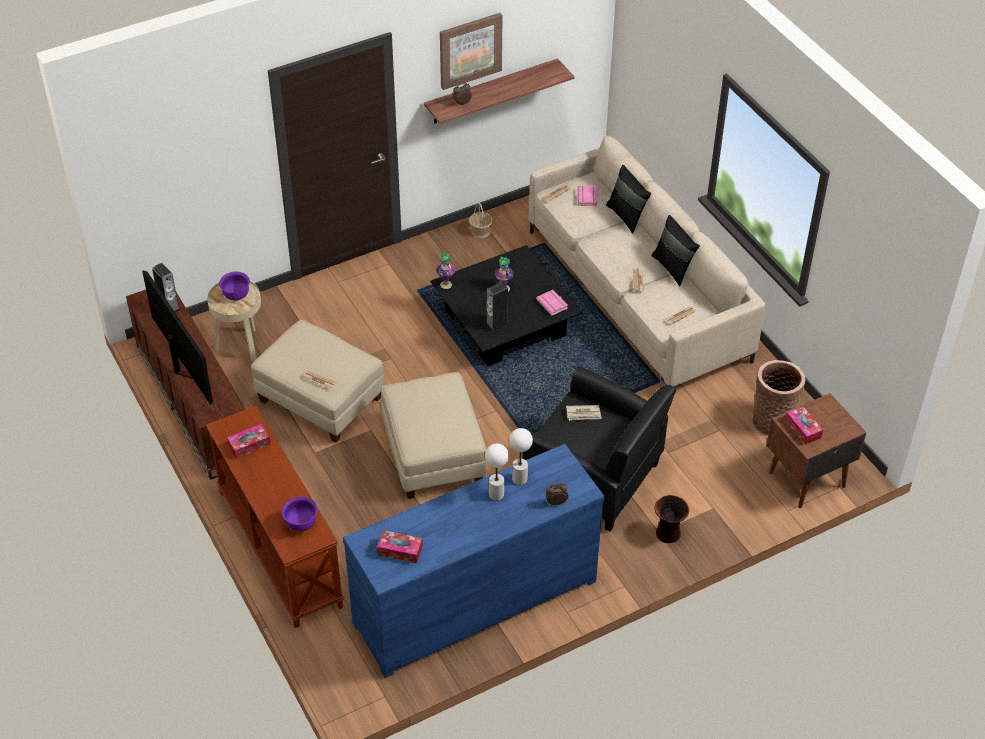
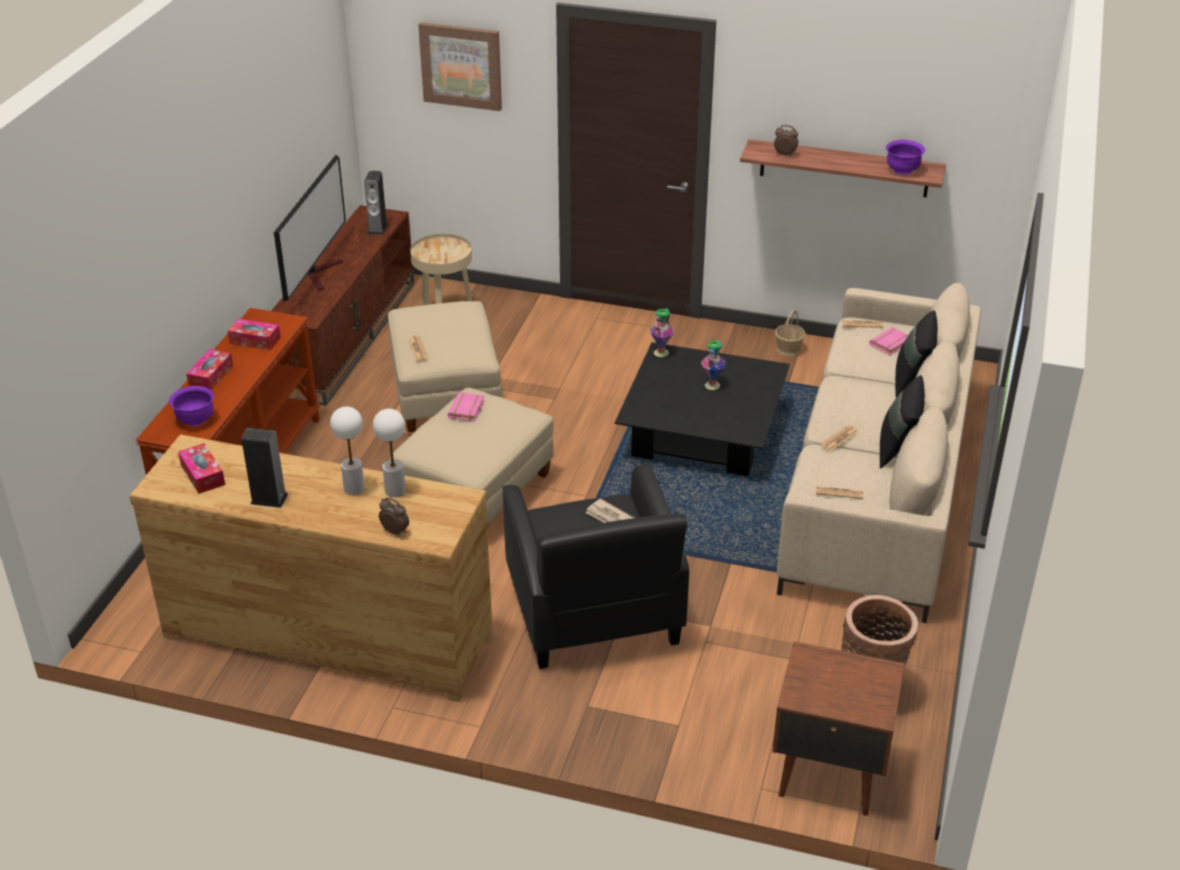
camera: 45 degrees right, 10 degrees down
(236, 295) = (446, 250): purple bowl -> purple bowl (902, 170)
(470, 50) = (820, 93): picture -> picture (461, 65)
(474, 600) = (328, 633): blue dresser -> brown dresser
(496, 324) = (661, 408): speaker -> speaker (269, 499)
(553, 304) = (741, 424): pink book -> pink book (467, 410)
(668, 534) = (595, 714): vase -> none
(802, 429) = (816, 675): tissue box -> tissue box (211, 376)

